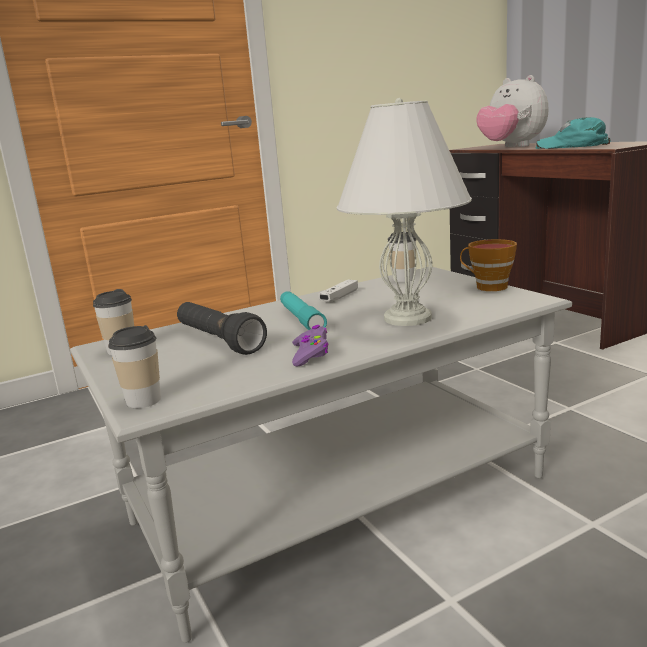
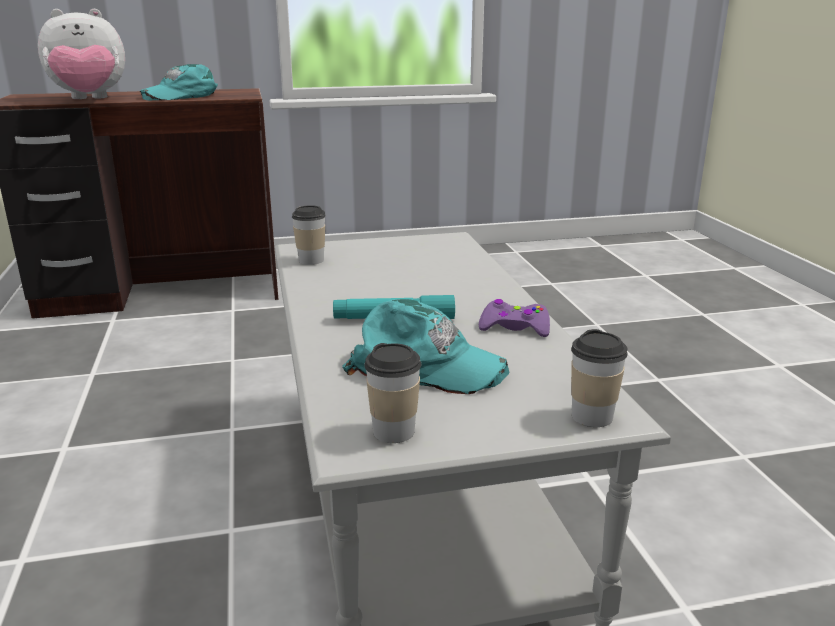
camera: 75 degrees left, 5 degrees up
(219, 341) = (426, 366): black flashlight -> turquoise cap
(339, 297) = (335, 293): white game controller -> none
(407, 318) = (452, 280): white table lamp -> none
(487, 287) = (396, 242): cup -> none

